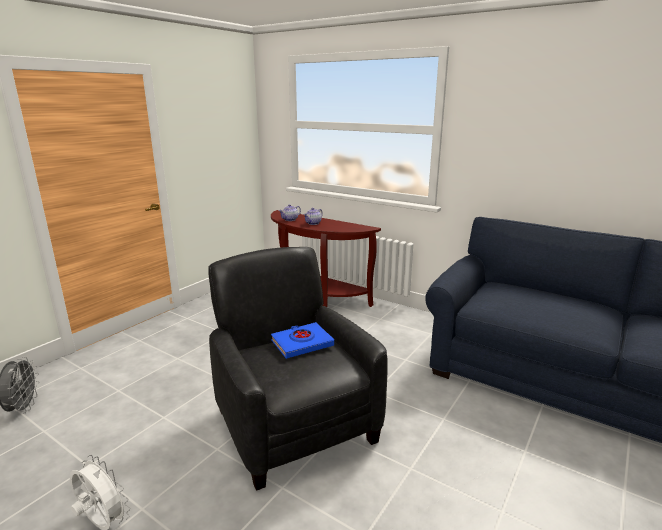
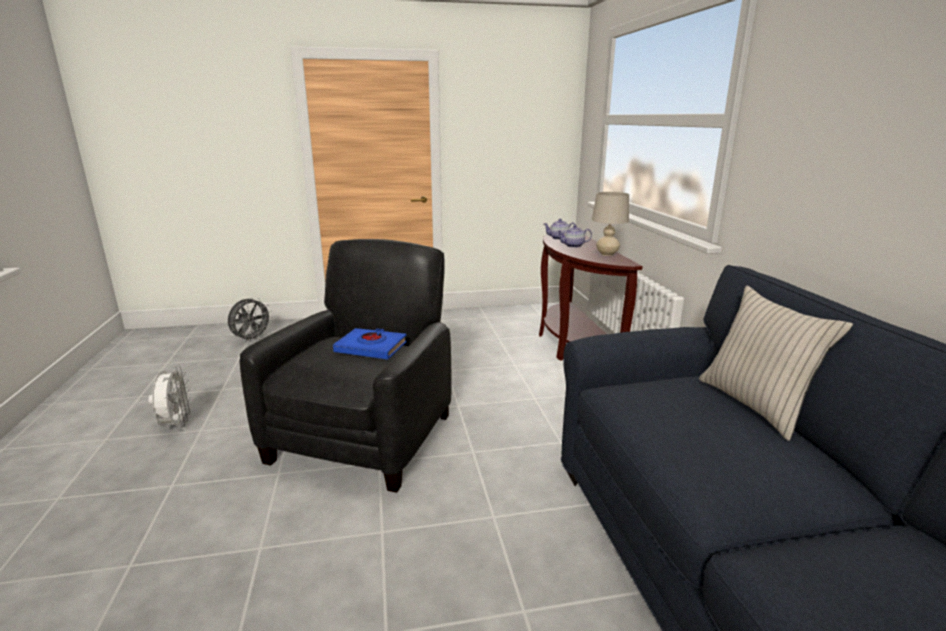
camera: 45 degrees right, 0 degrees up
(346, 224) = (607, 254): none -> beige table lamp
(535, 288) = (755, 405): none -> beige pillow

